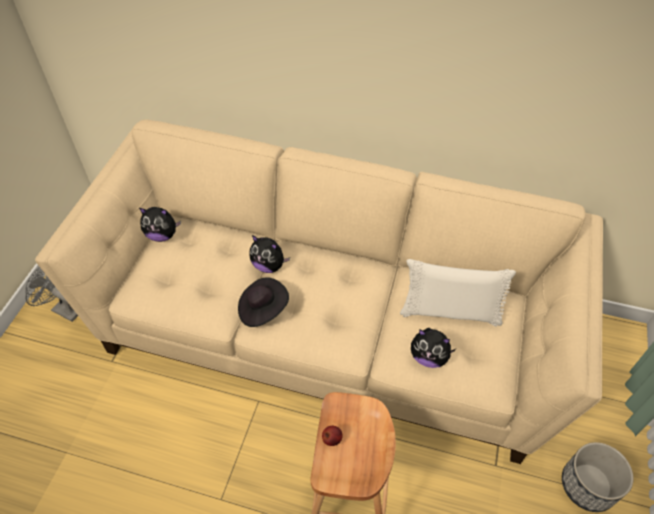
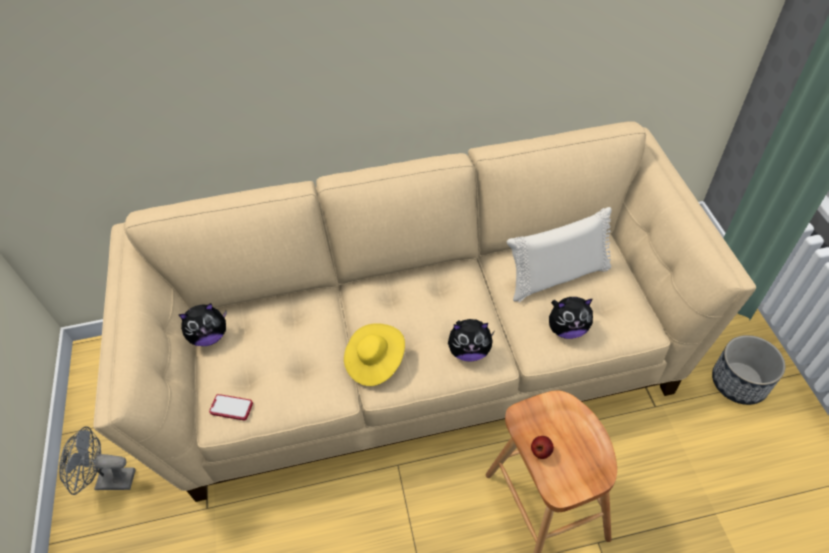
camera: 25 degrees left, 0 degrees up
(143, 293) = (231, 408): none -> phone
(262, 309) = (375, 362): black hat -> yellow hat
(269, 265) = (349, 315): plush toy -> plush toy (469, 351)

